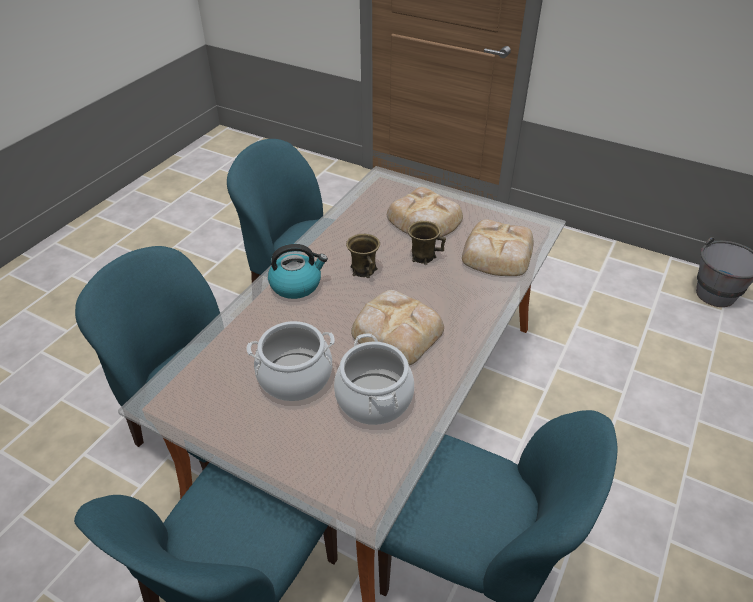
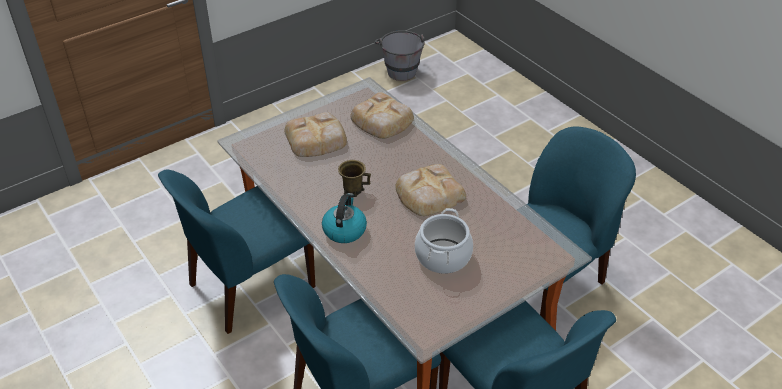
camera: 65 degrees left, 0 degrees up
(374, 398) = (484, 224): cooking pot -> none
(423, 256) = (359, 155): brown mug -> none

